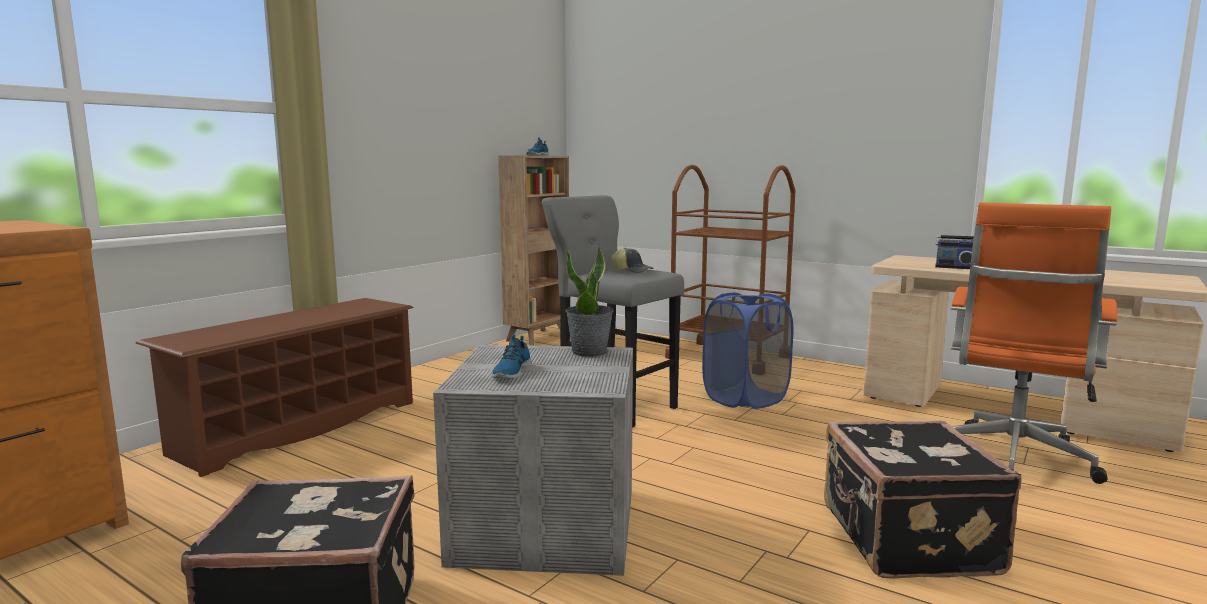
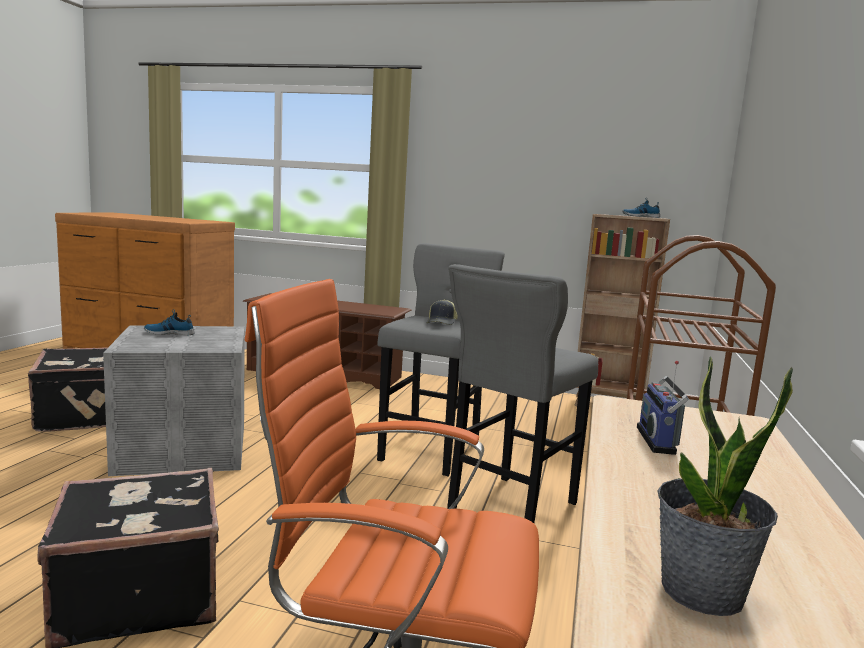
camera: 70 degrees right, 0 degrees up
(590, 352) = (223, 344): potted plant -> potted plant (701, 592)
(745, 399) = (509, 511): blue laundry basket -> grey stool

